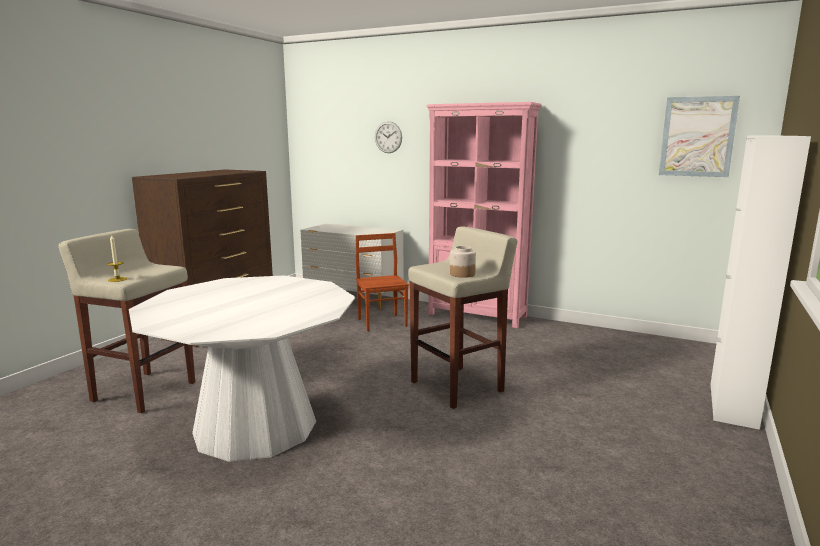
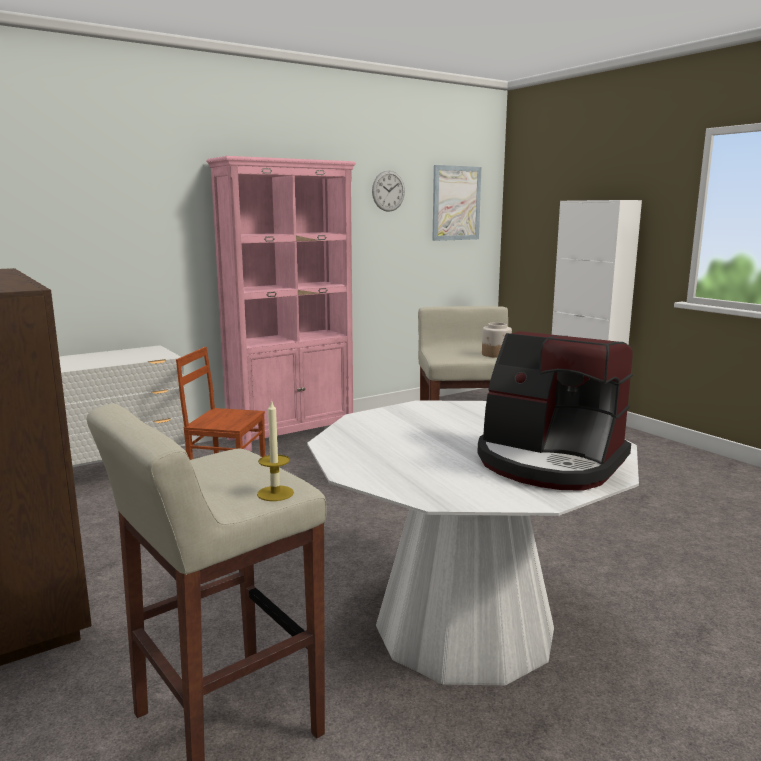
camera: 60 degrees left, 0 degrees up
(218, 320) = (549, 462): none -> coffee machine
(388, 137) = (116, 204): wall clock -> wall clock (388, 191)

